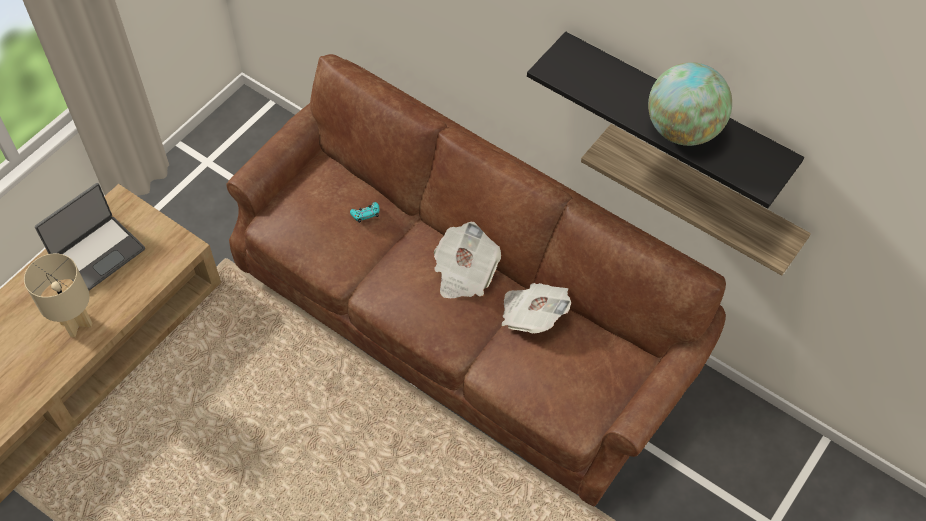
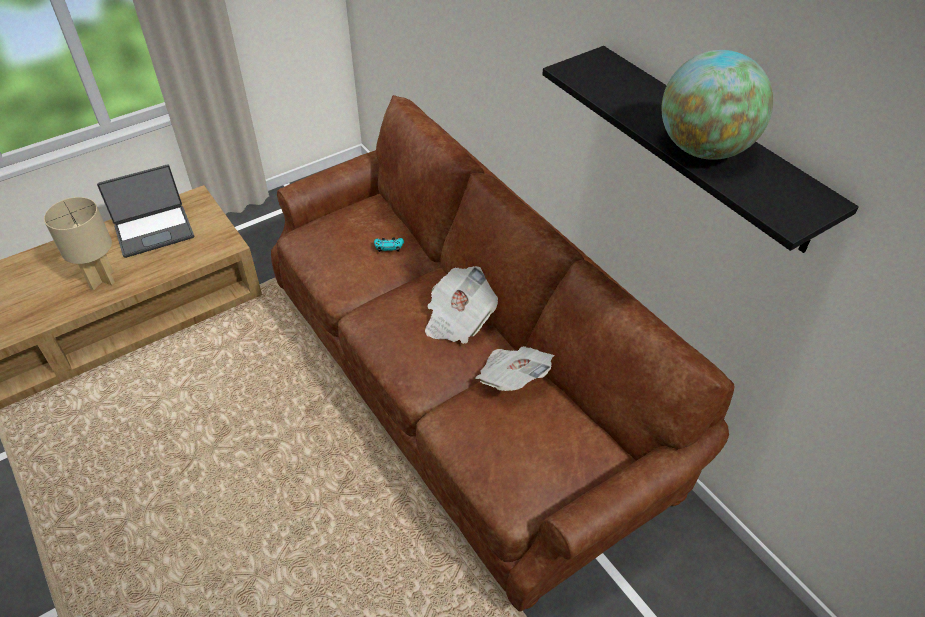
camera: 20 degrees right, 10 degrees down
(702, 194) = (724, 268): shelf -> none

